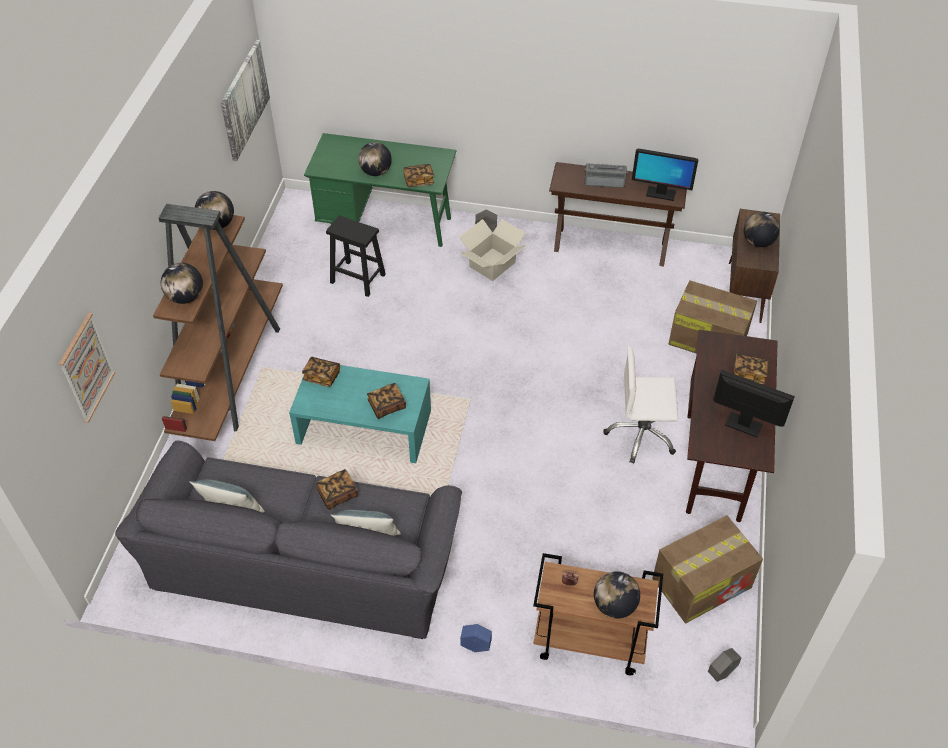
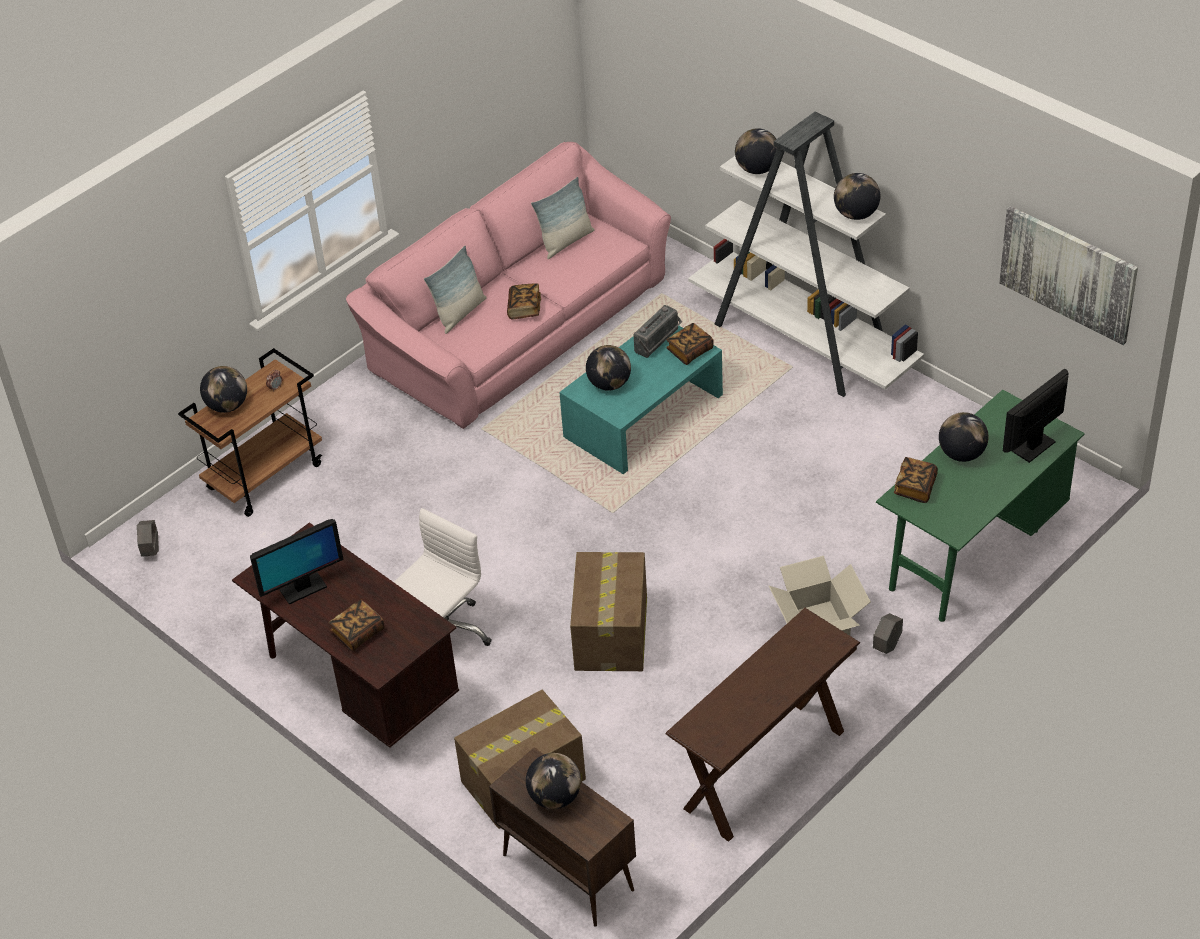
camera: 125 degrees right, 5 degrees down
(86, 368) = (678, 67): picture -> none
(231, 372) = (804, 342): brown bookcase -> white bookcase
(304, 560) = (519, 326): grey sofa -> pink sofa
(357, 278) = (883, 488): black stool -> none
(387, 406) = (609, 384): book -> globe
(476, 646) = (333, 402): blue planter -> none
(604, 182) = (779, 672): radio -> radio (658, 342)
(660, 193) = (711, 720): monitor -> monitor (1034, 446)
(702, 582) = (239, 587): cardboard box -> cardboard box (611, 635)

